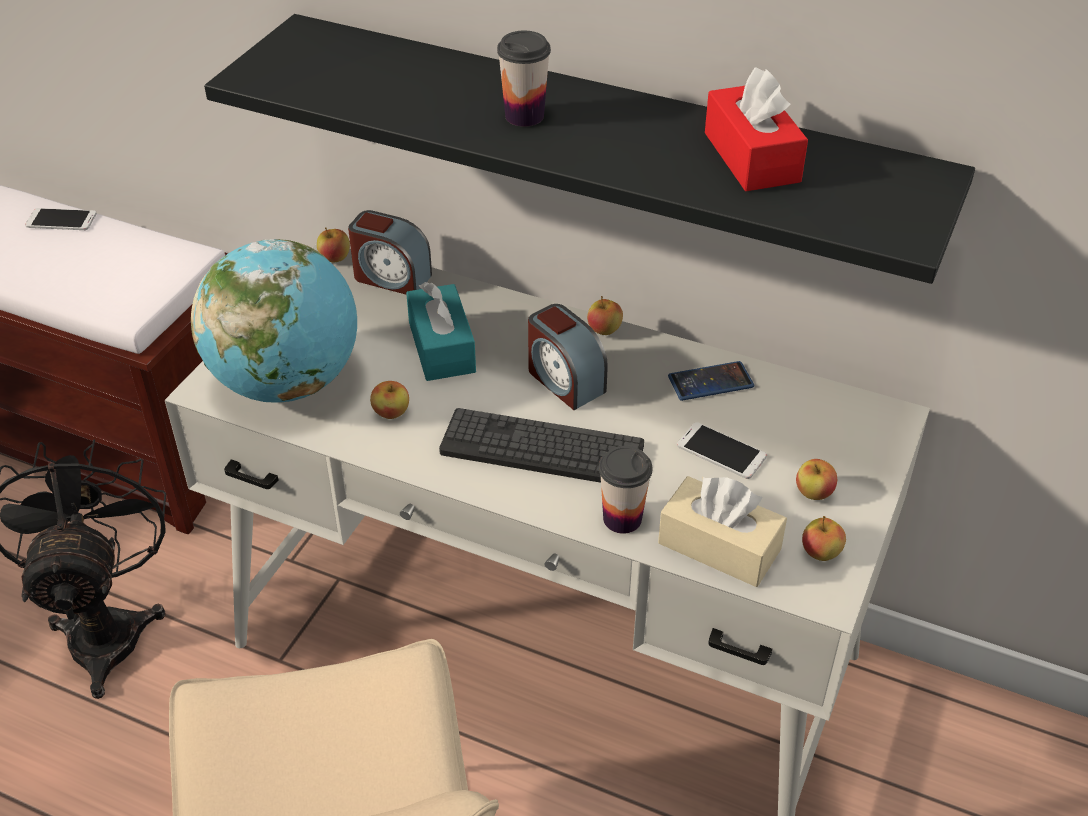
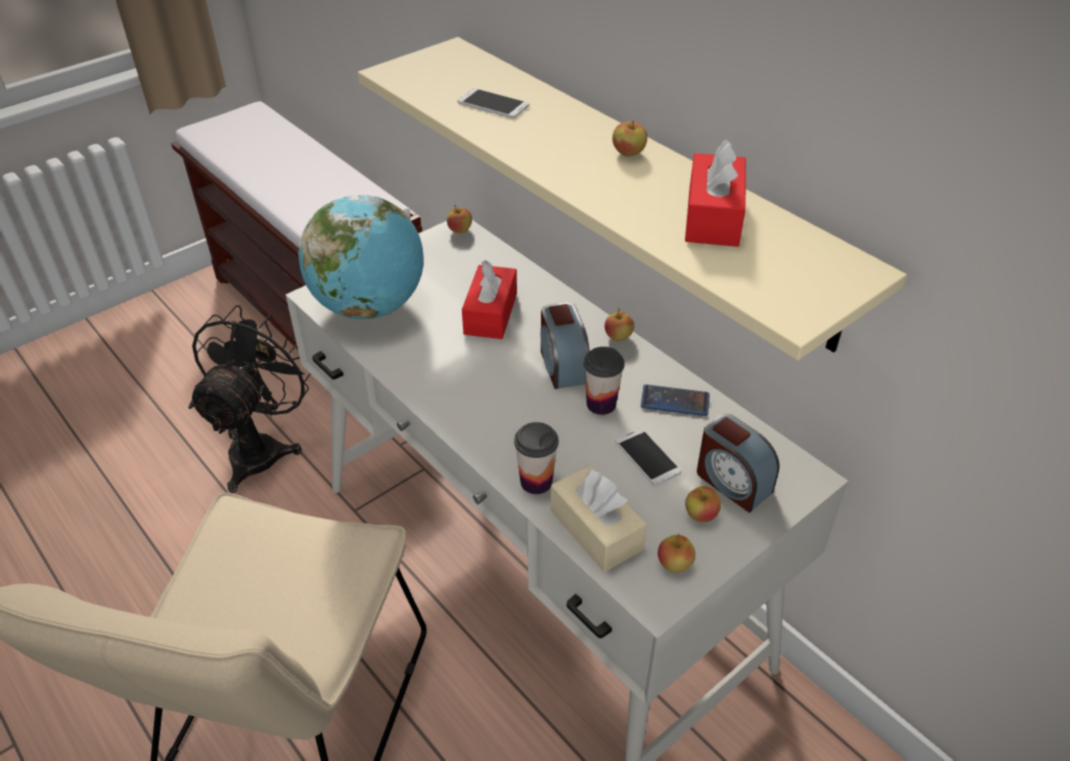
camera: 25 degrees right, 0 degrees up
(61, 220) = (320, 161): phone -> phone (493, 104)
(391, 277) = (489, 254): alarm clock -> alarm clock (732, 482)
(391, 413) = (424, 349): apple -> apple (628, 153)
(441, 347) = (490, 314): turquoise tissue box -> red tissue box
(524, 116) = (559, 143): cup -> cup (601, 404)
(542, 449) = (512, 410): keyboard -> none
(604, 142) = (639, 183): black shelf -> beige shelf

